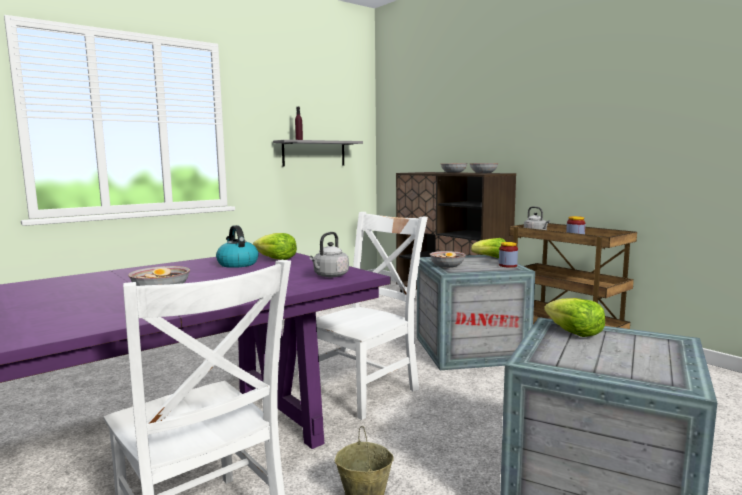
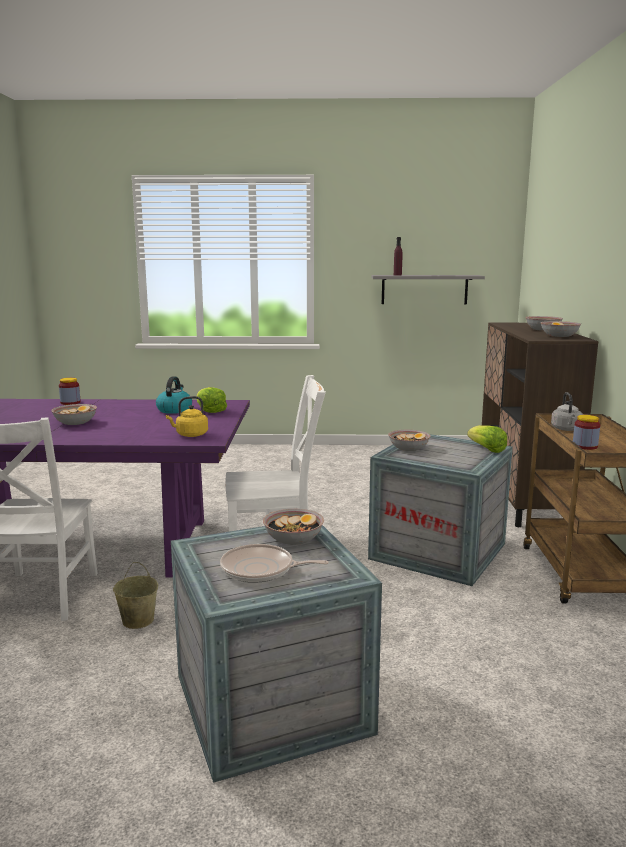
camera: 40 degrees right, 5 degrees up
(329, 276) = (190, 435): grey kettle -> yellow kettle
(507, 265) = (472, 462): jar -> jar (70, 402)
(574, 333) = (293, 539): lettuce -> bowl
(628, 358) = (261, 570): none -> frying pan

